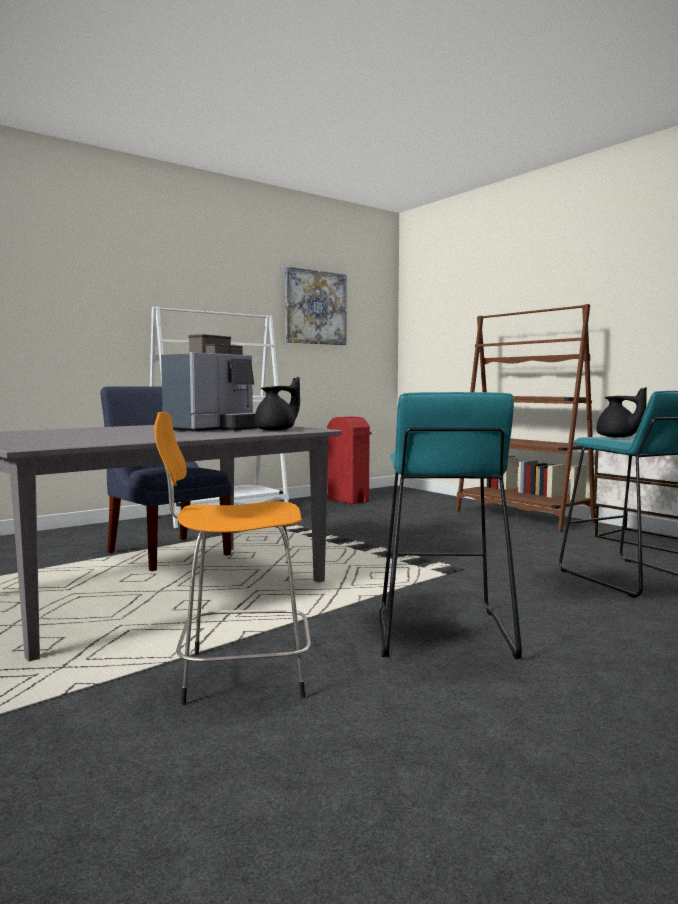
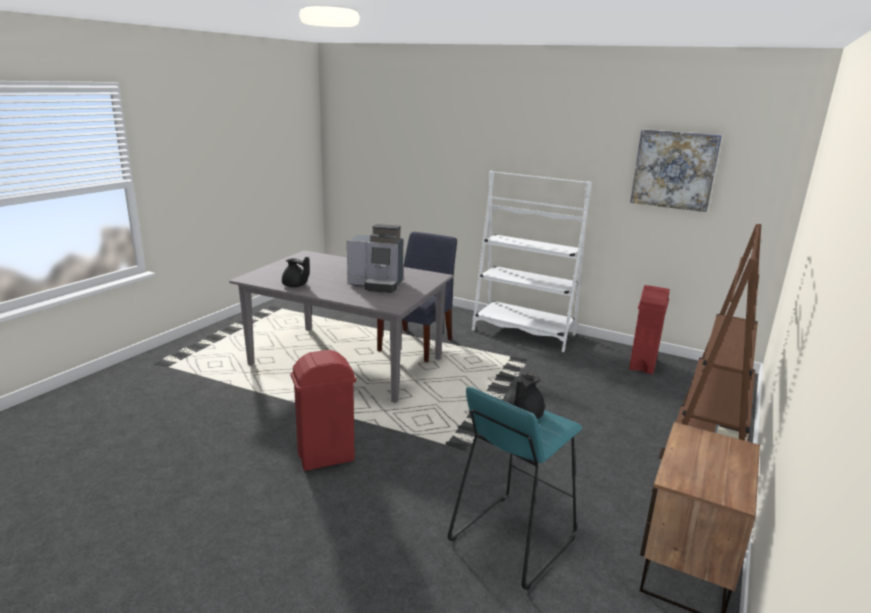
camera: 65 degrees right, 15 degrees up
(239, 674) = (250, 411): orange stool -> none
(277, 430) = (377, 299): black teapot -> black teapot (295, 286)
(441, 633) = (325, 457): turquoise stool -> red trash can

